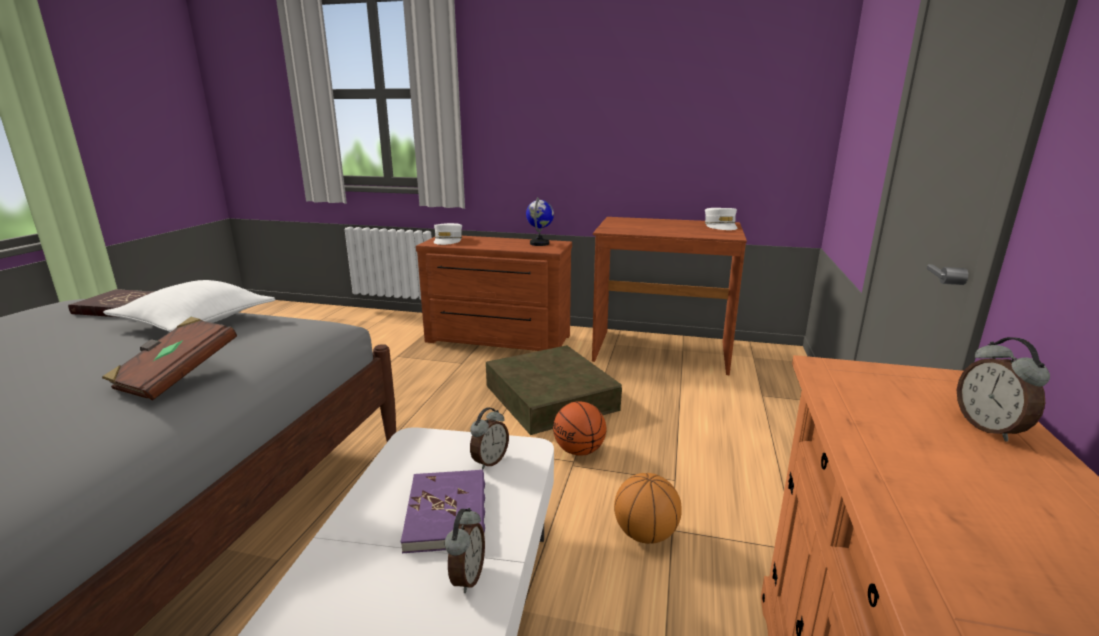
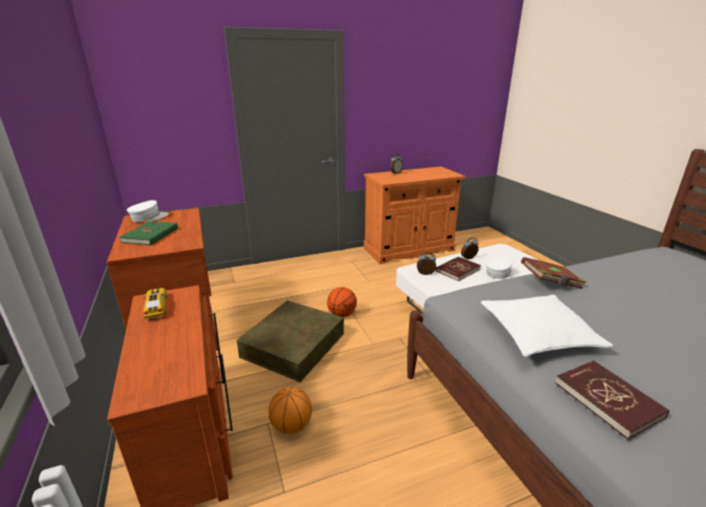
camera: 125 degrees left, 5 degrees up
(447, 513) = (457, 270): purple book -> red book
(448, 240) = (163, 378): white cap -> white cap (499, 273)
(539, 243) = (156, 307): globe -> toy car
(645, 534) = (377, 285): basketball -> basketball (291, 425)
(656, 224) = (150, 235): none -> green book

